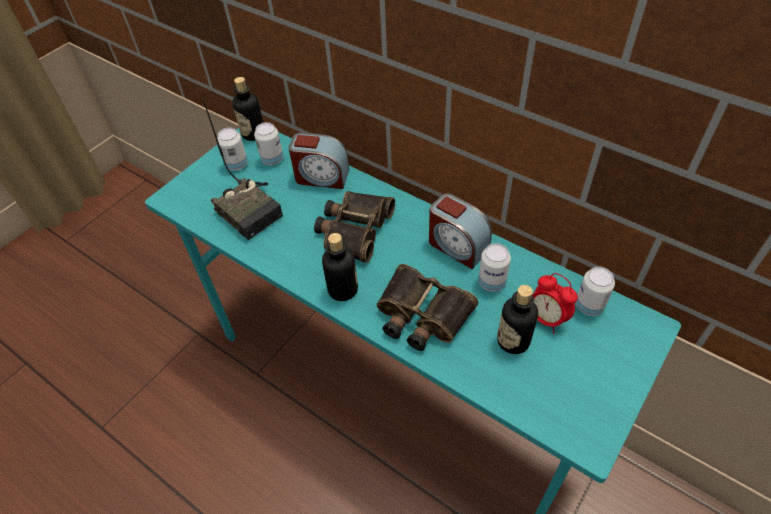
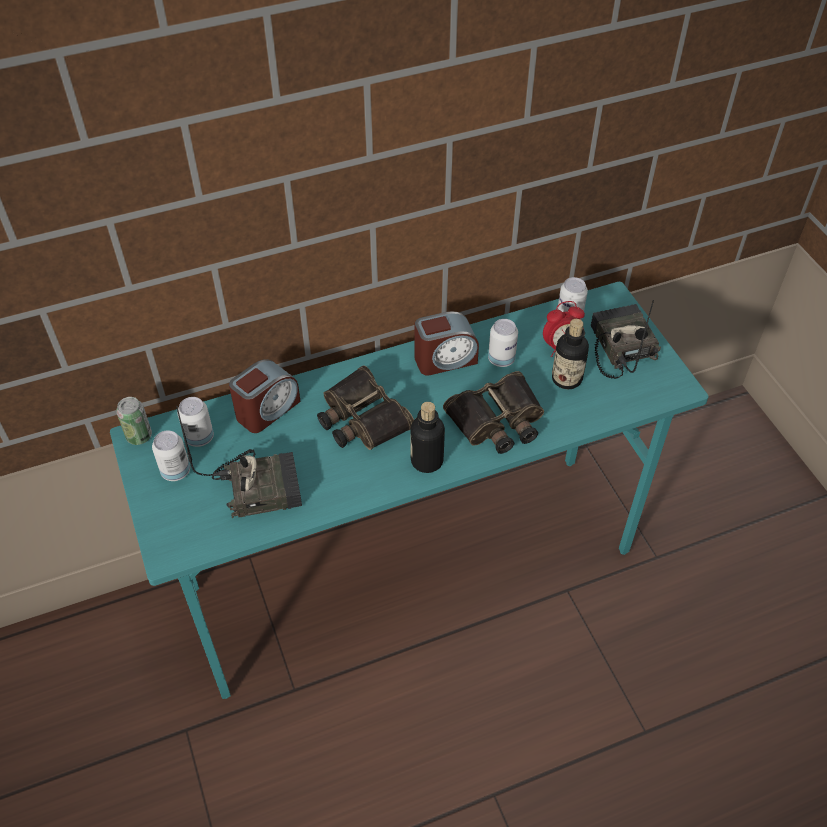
camera: 60 degrees left, 0 degrees up
(253, 133) = (139, 436): bottle -> can
(593, 363) = (619, 347): none -> radio

